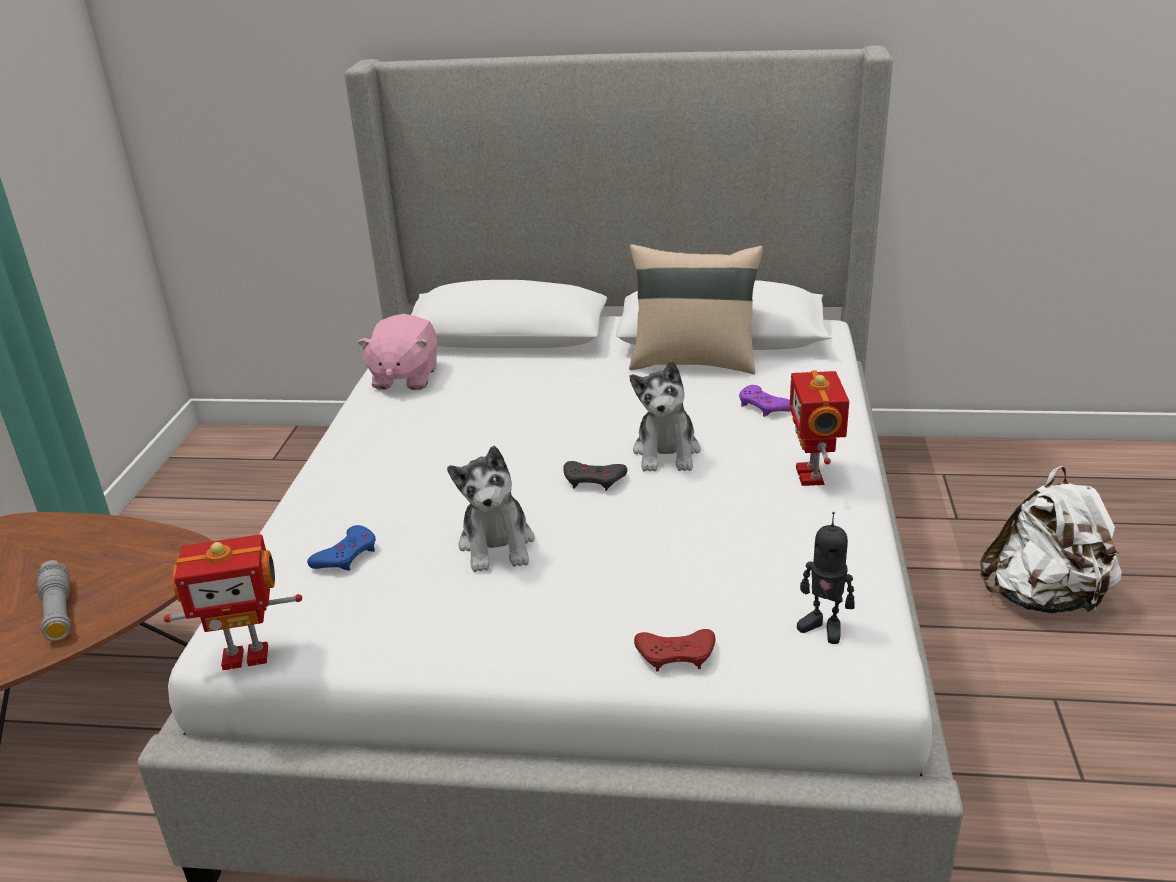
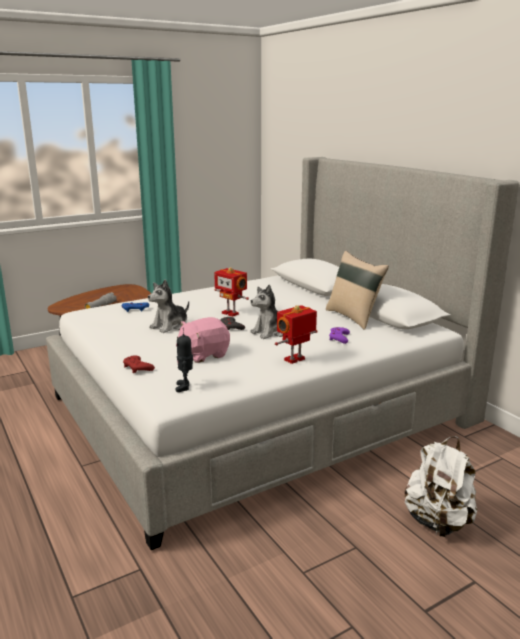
camera: 50 degrees right, 10 degrees down
(246, 655) = (75, 316): toy robot -> toy robot (231, 313)
(404, 378) = (257, 284): pink plush toy -> pink plush toy (203, 354)

